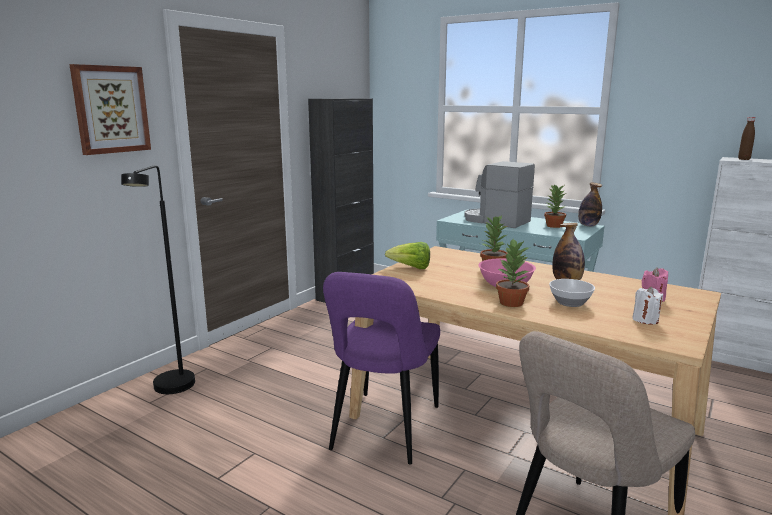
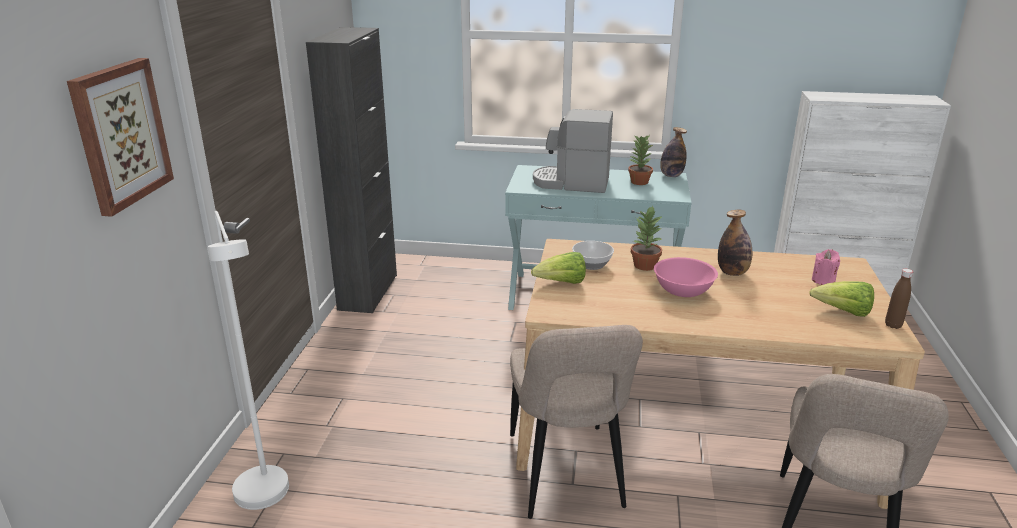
camera: 25 degrees left, 10 degrees up
(172, 390) = (266, 500): black floor lamp -> white floor lamp
(383, 430) = (566, 475): purple chair -> beige chair
(511, 303) = (714, 317): potted plant -> none
(570, 303) = (763, 304): bowl -> bowl (592, 265)
(645, 320) = (843, 312): white candle -> lettuce
(744, 159) = (827, 96): brown bottle -> brown bottle (893, 325)

